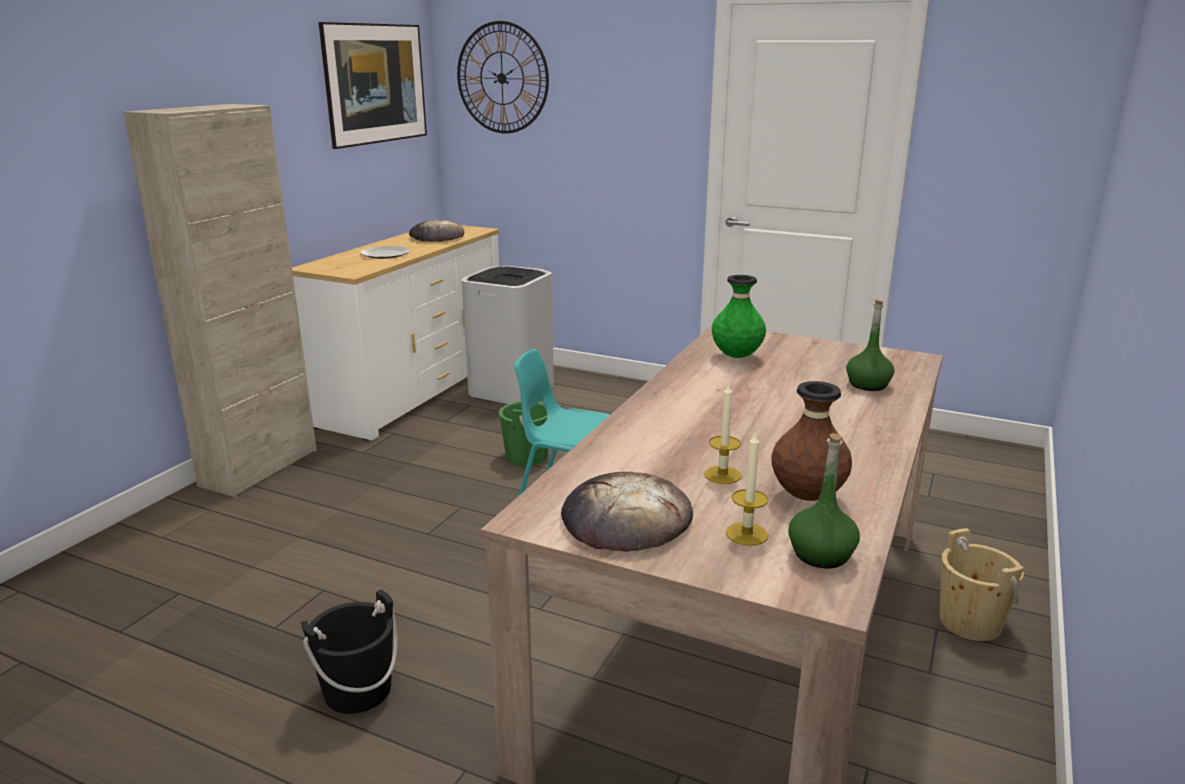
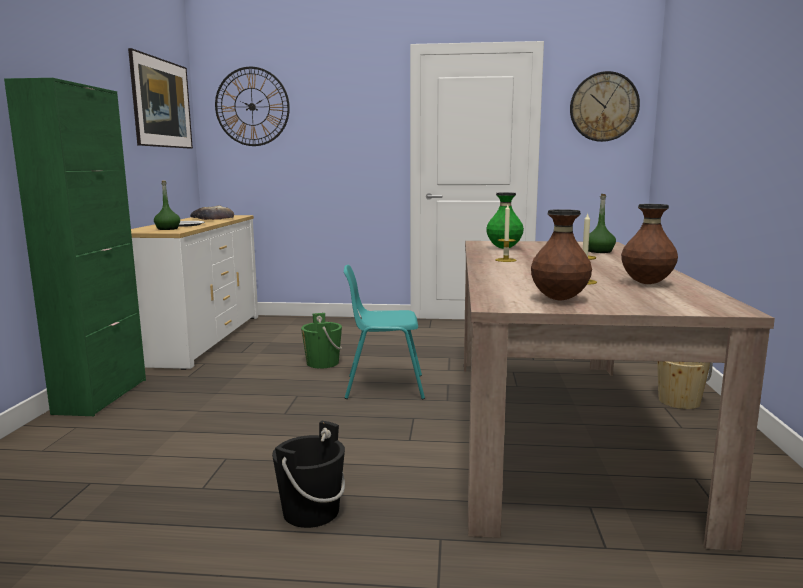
camera: 20 degrees left, 10 degrees down
(259, 467) = (102, 396): beige cabinet -> green cabinet
(512, 390) = (279, 331): white trash can -> none
(625, 519) = (559, 299): bread -> brown vase
(747, 534) = (641, 297): candle -> candle (505, 260)
(821, 554) = (696, 299): green bottle -> green bottle (168, 229)
(1026, 96) = (604, 107): none -> wall clock

